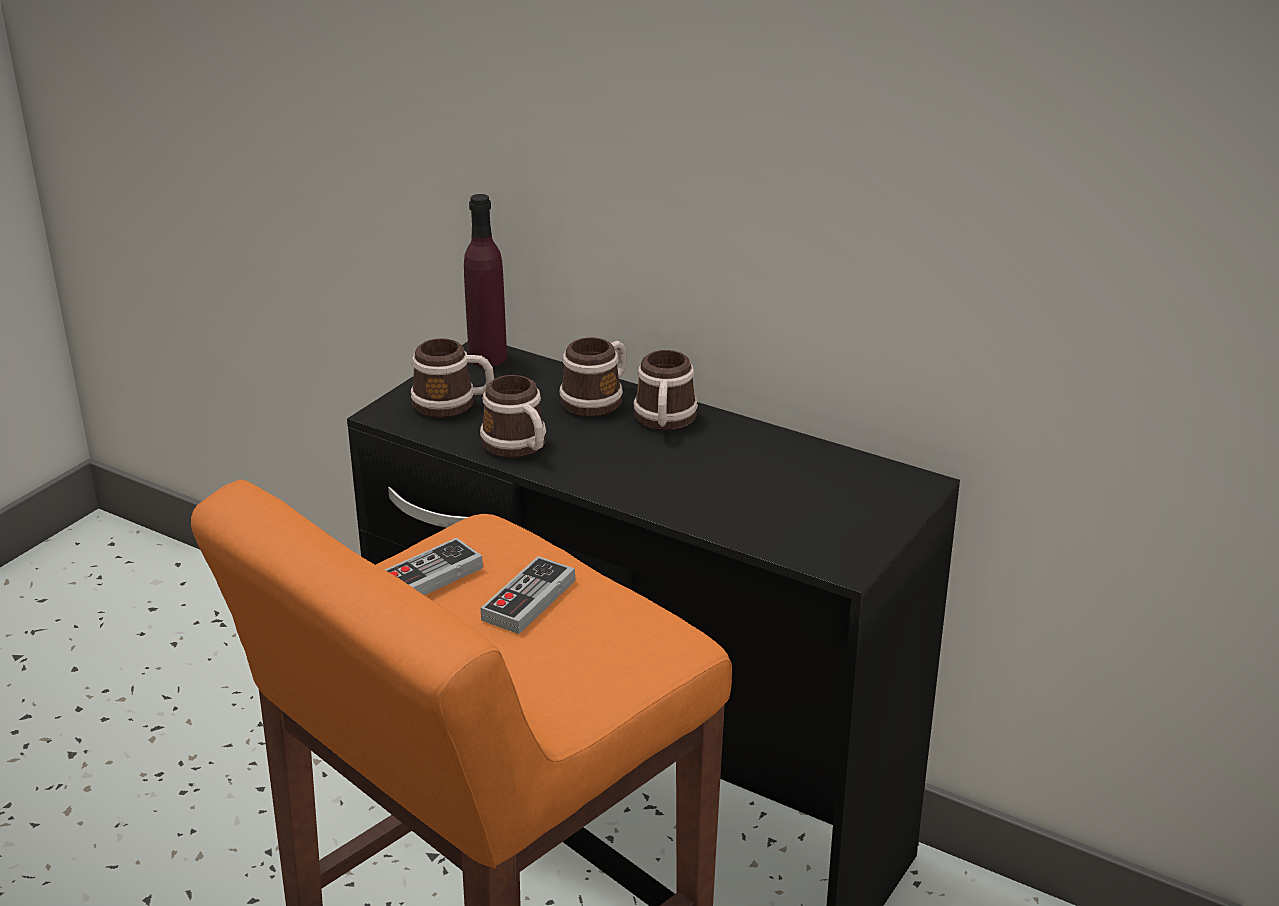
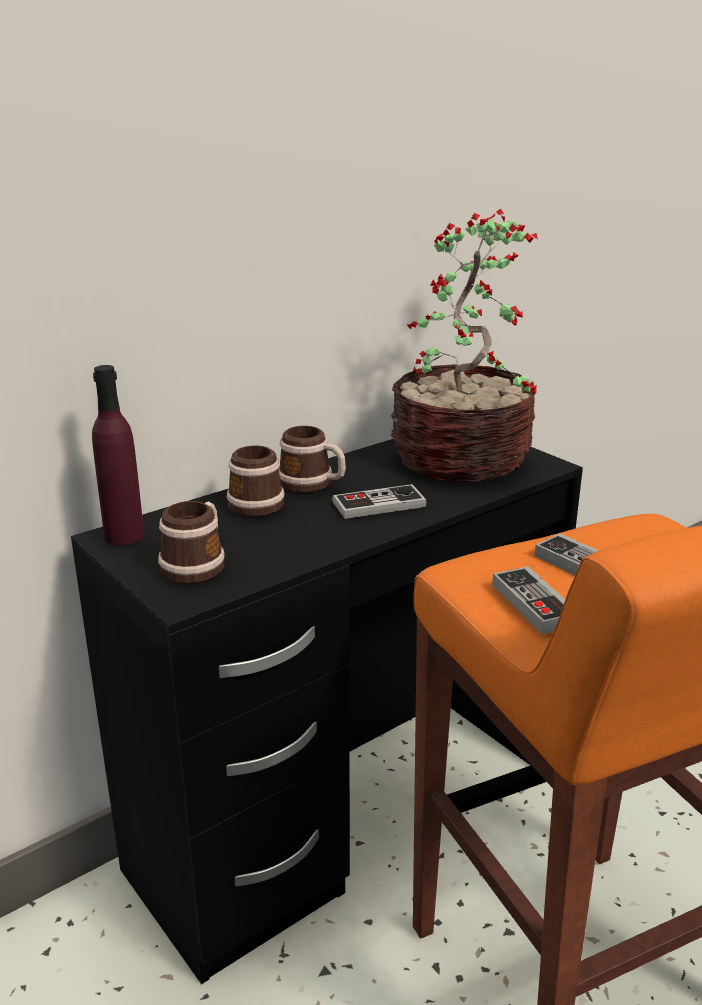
camera: 70 degrees left, 5 degrees down
(519, 447) = (306, 545): mug -> none
(639, 468) = (379, 504): none -> game controller
(811, 501) = (462, 459): none -> potted plant

